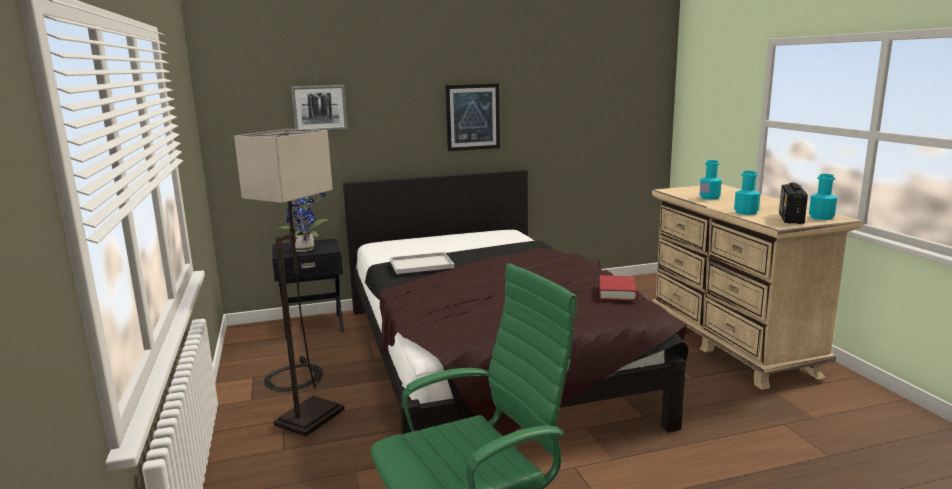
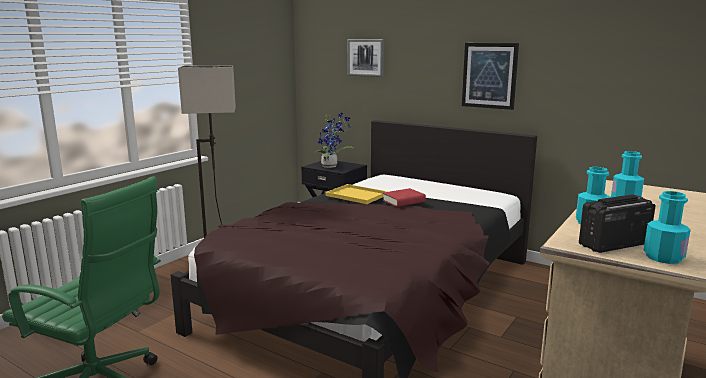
camera: 50 degrees right, 0 degrees up
(422, 264) = (358, 195): white tray -> yellow tray
(617, 292) = (402, 262): red book -> red book (403, 201)

